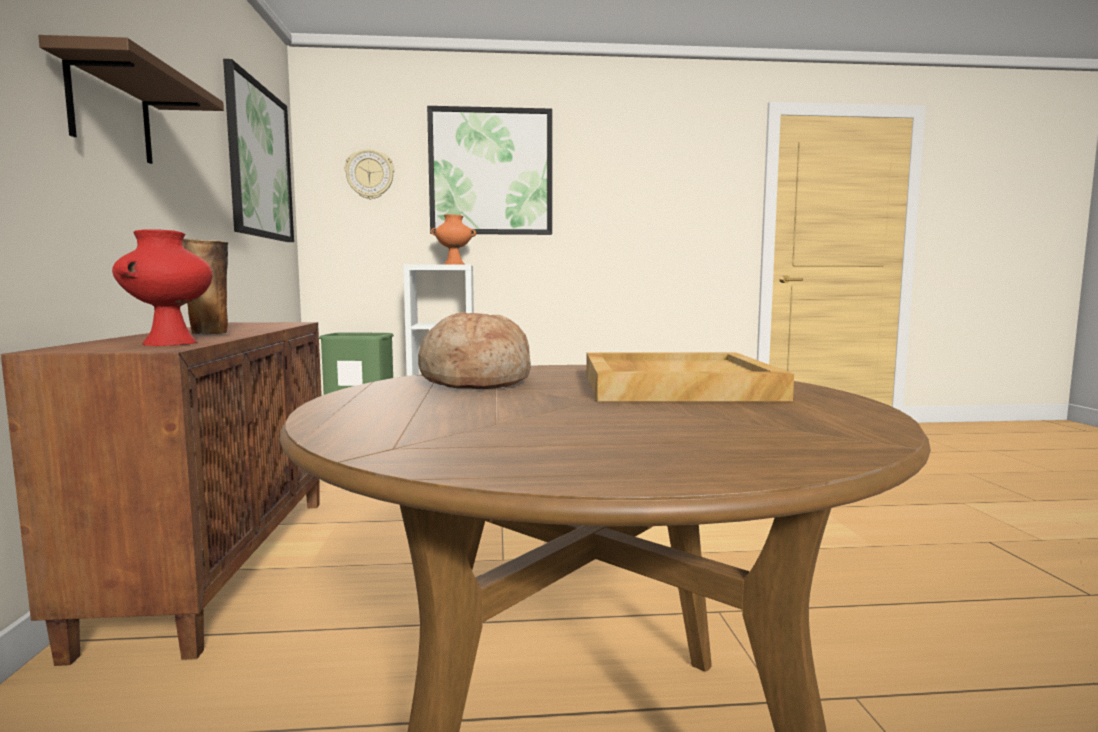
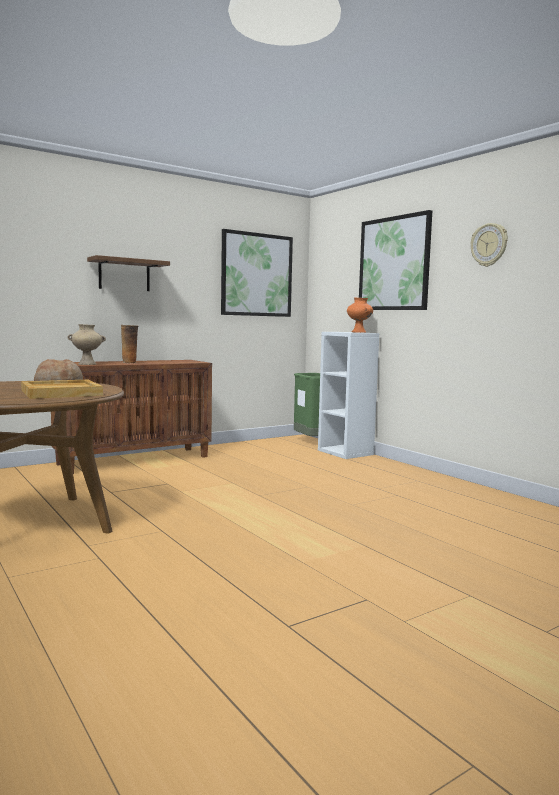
camera: 60 degrees right, 0 degrees up
(170, 343) = (87, 364): red vase -> beige vase
(370, 174) = (336, 271): wall clock -> wall clock (489, 245)

